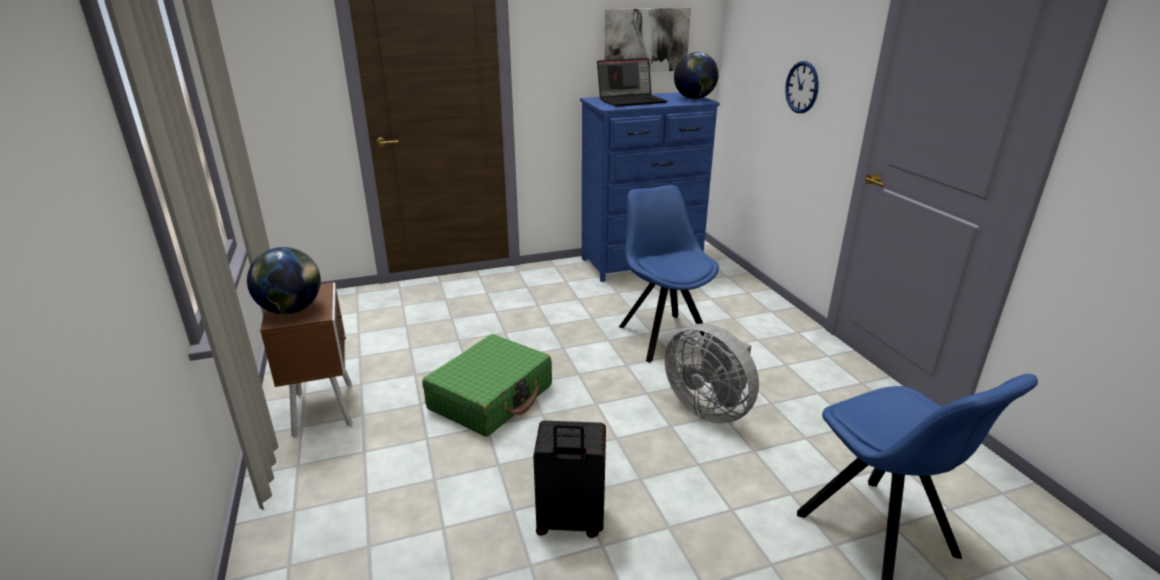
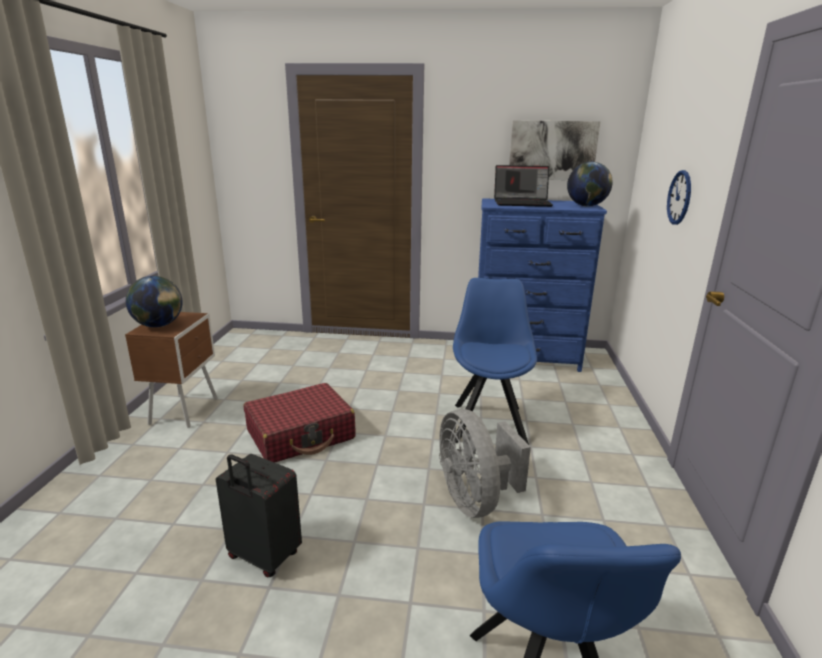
camera: 25 degrees right, 5 degrees down
(491, 397) = (301, 435): green suitcase -> red suitcase

